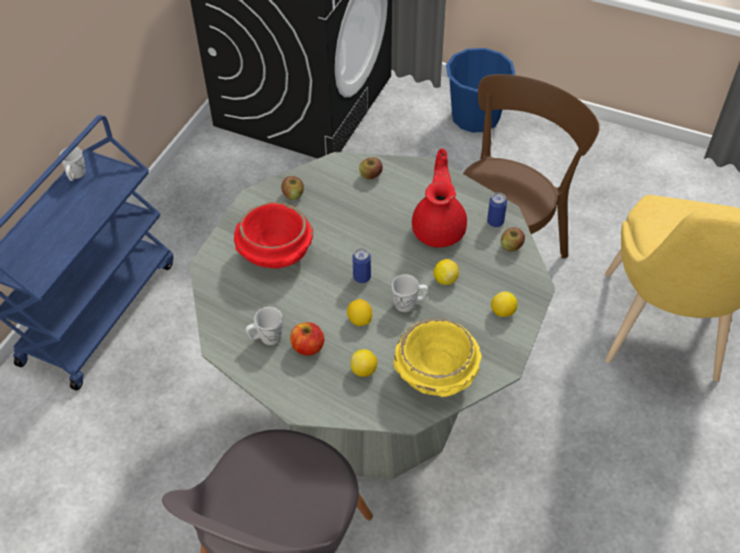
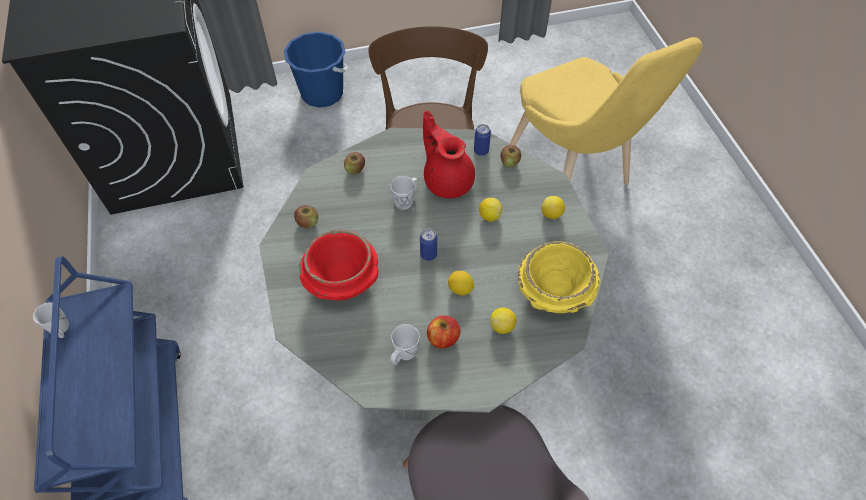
camera: 40 degrees left, 5 degrees up
(409, 304) = (483, 251): white mug -> white mug (406, 200)

